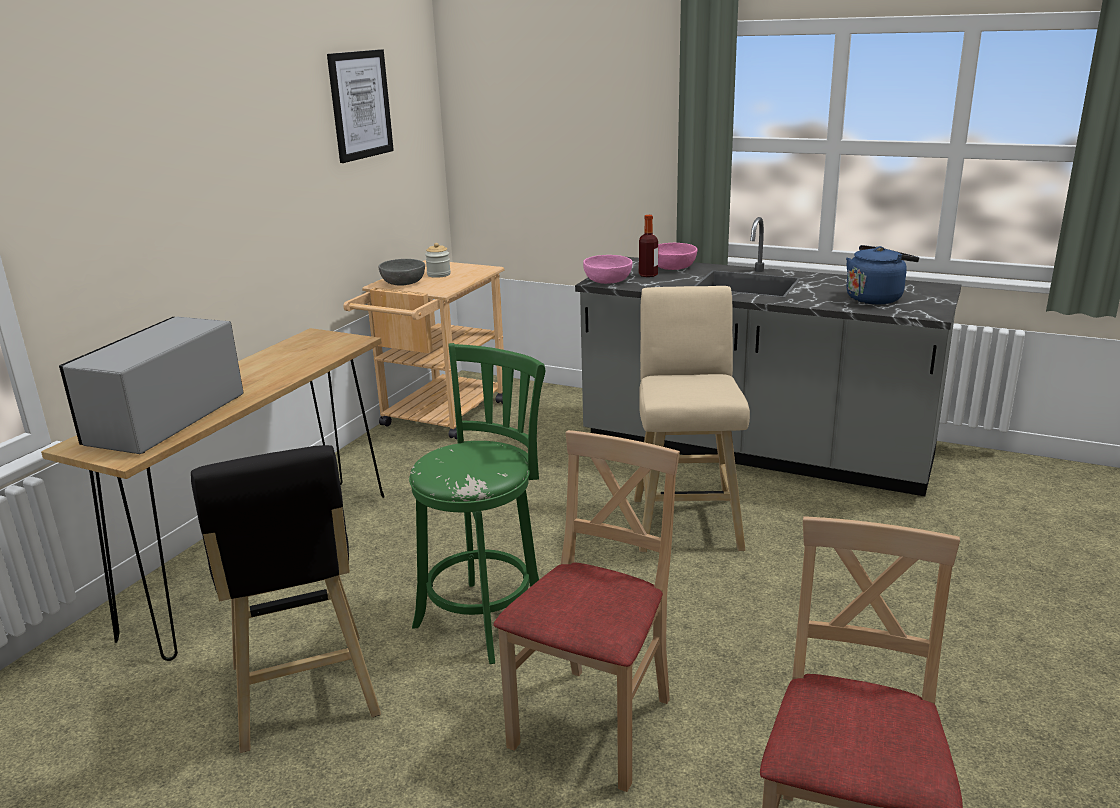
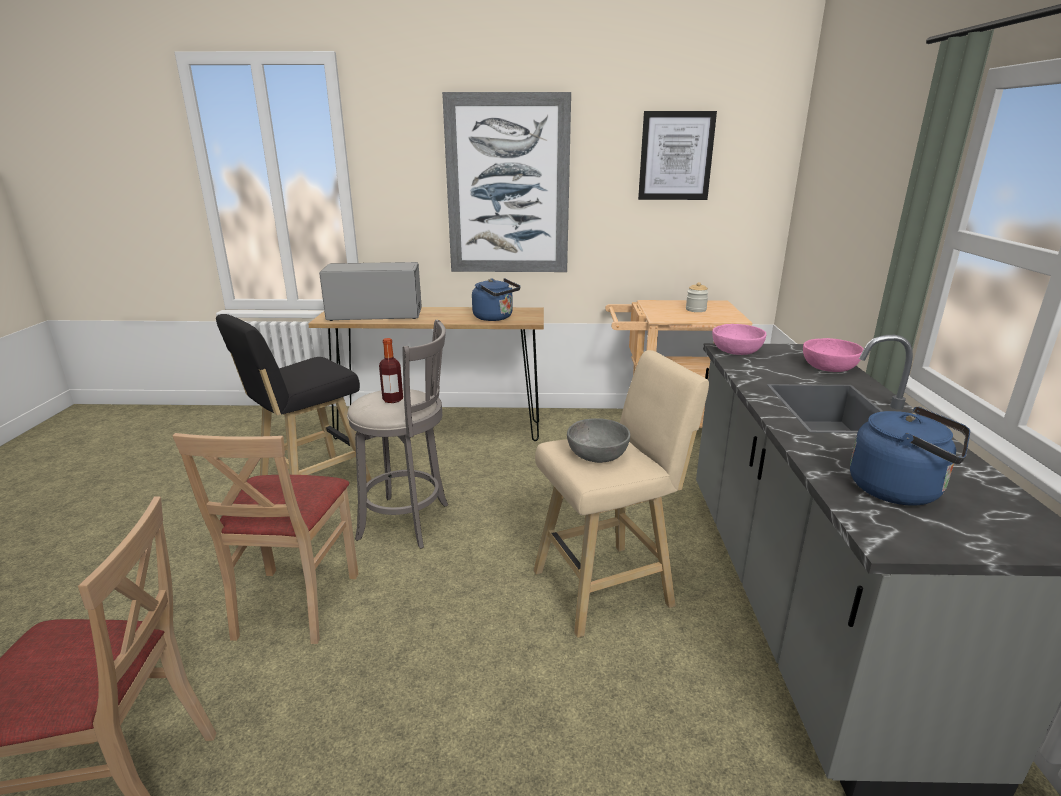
camera: 65 degrees right, 0 degrees up
(215, 174) = (508, 186): none -> picture
(315, 354) = (495, 318): none -> blue kettle
(403, 282) = (659, 305): grey bowl -> grey bowl (597, 454)
(486, 617) = (409, 522): green stool -> grey stool
(594, 724) = (295, 604): beige chair -> beige chair turned 90 degrees clockwise
(648, 275) = (780, 362): bottle -> bottle (393, 400)

